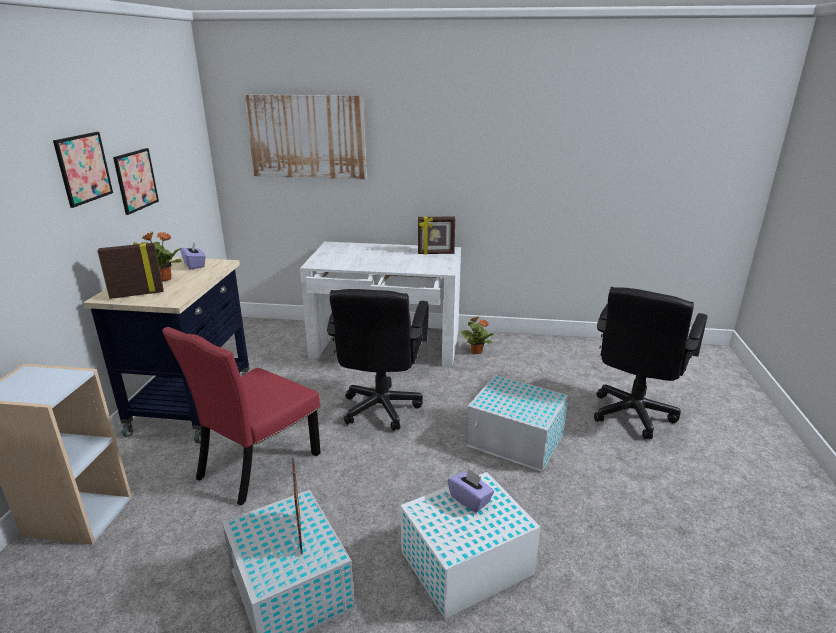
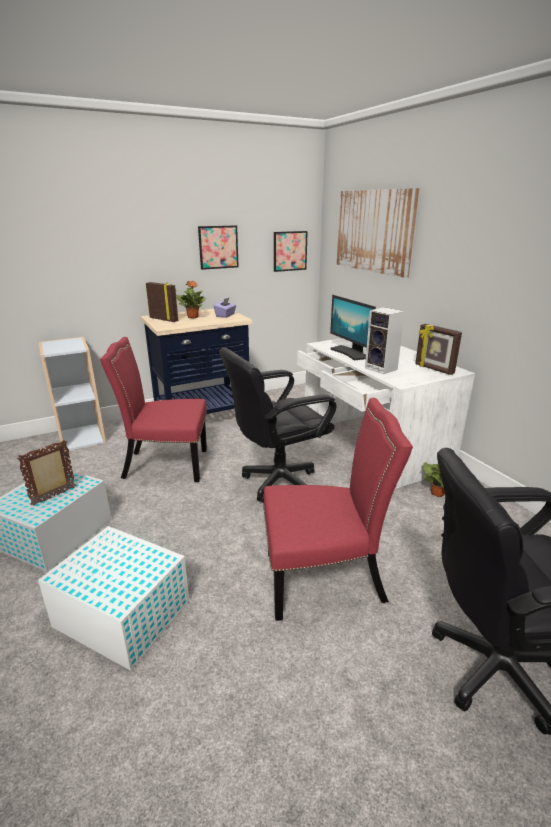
camera: 55 degrees right, 0 degrees up
(83, 168) = (166, 229): picture -> picture (290, 251)
(356, 263) = (350, 353): none -> monitor
(408, 266) = (382, 368): none -> speaker
(470, 499) = (135, 560): purple tissue box -> none
(516, 440) = (321, 579): white storage box -> red chair

